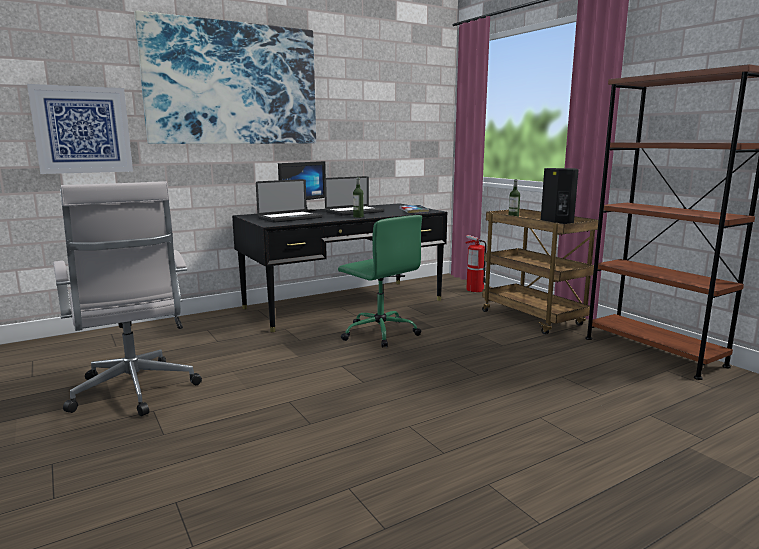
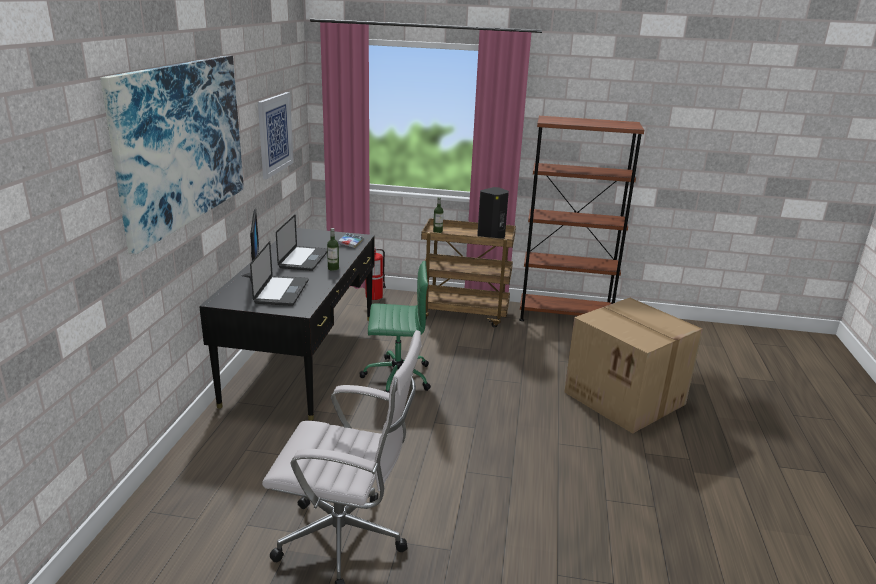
camera: 50 degrees left, 10 degrees up
(82, 130) = (73, 265): picture -> picture (275, 134)
(579, 434) = (626, 398): none -> cardboard box

